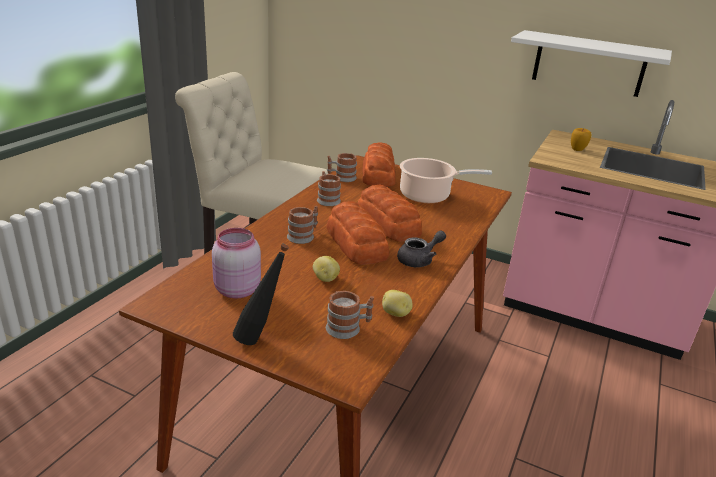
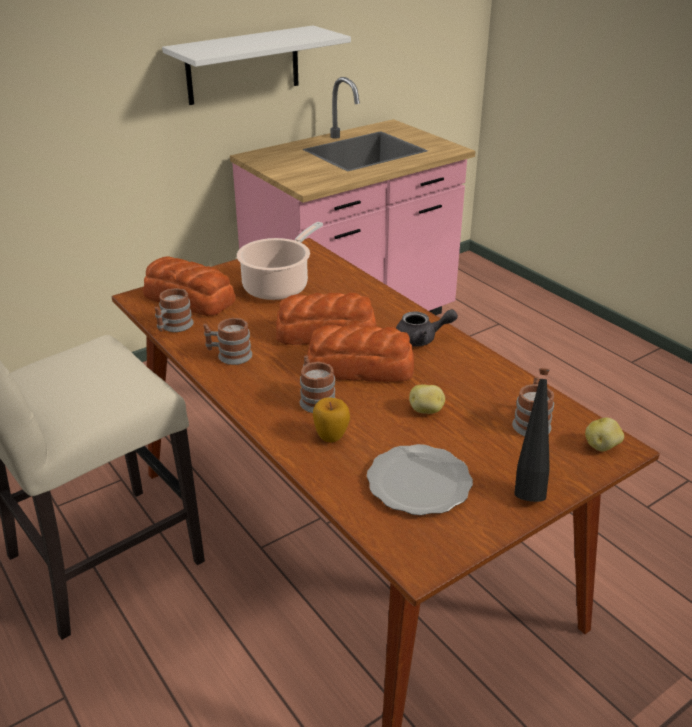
camera: 60 degrees left, 5 degrees up
(236, 290) = (419, 484): pink jar -> plate
(396, 314) = (517, 386): potato -> potato (602, 446)
(419, 260) = (421, 339): grey teapot -> grey teapot turned 90 degrees clockwise
(577, 149) = (296, 164): apple -> apple (331, 436)

